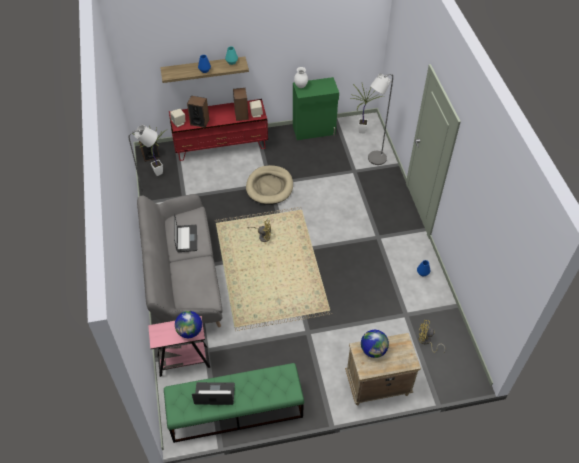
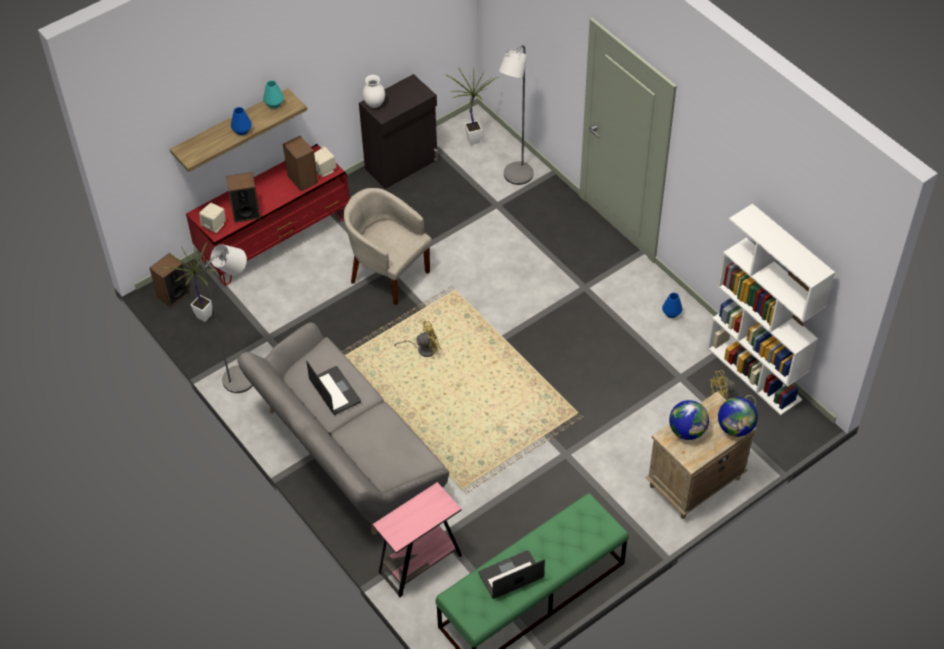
camera: 25 degrees left, 0 degrees up
(190, 331) = (435, 508): globe -> globe (735, 428)
(269, 187) = (388, 274): beige dog bed -> beige armchair
(314, 130) = (402, 164): green cabinet -> black cabinet
(455, 332) = (754, 374): none -> white bookcase

